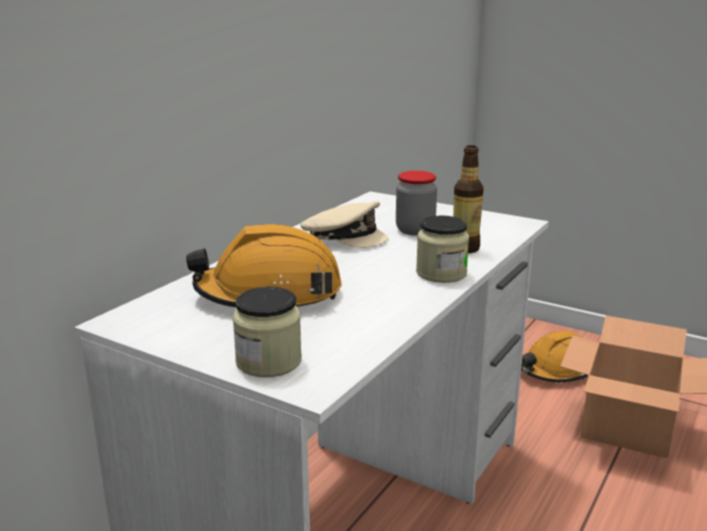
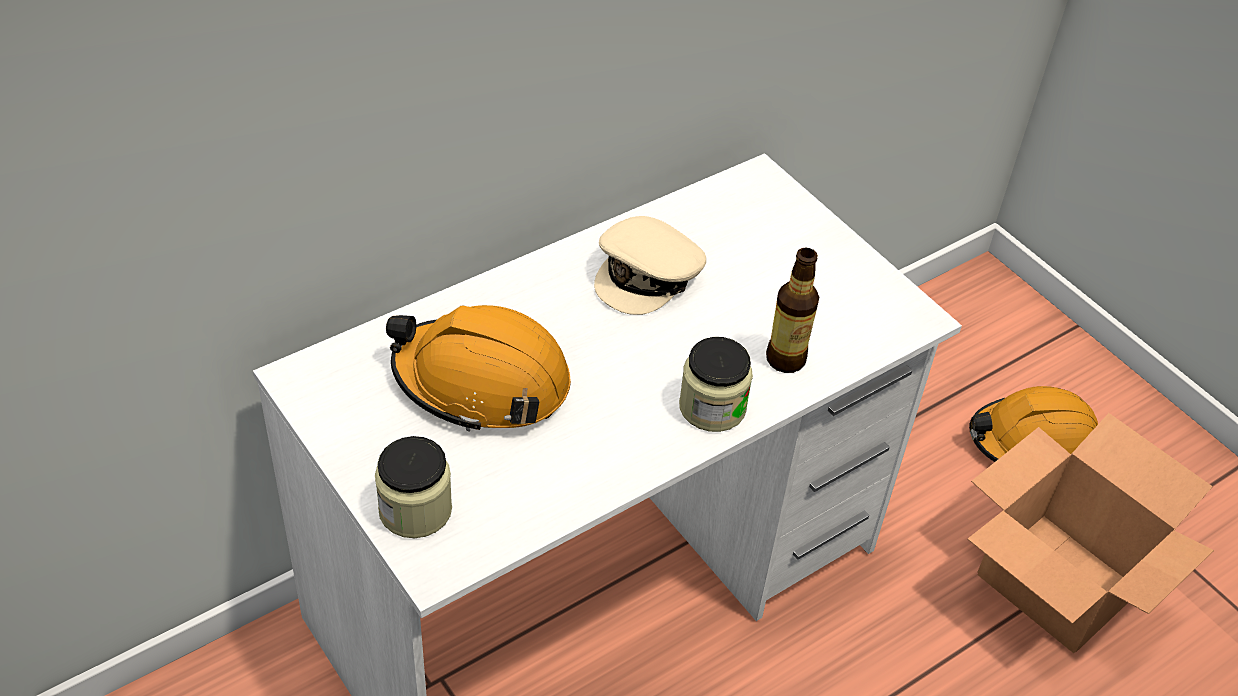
camera: 20 degrees right, 25 degrees up
(344, 236) = (648, 274): beige cap -> beige cap turned 75 degrees clockwise
(415, 230) = (751, 290): jar -> none

